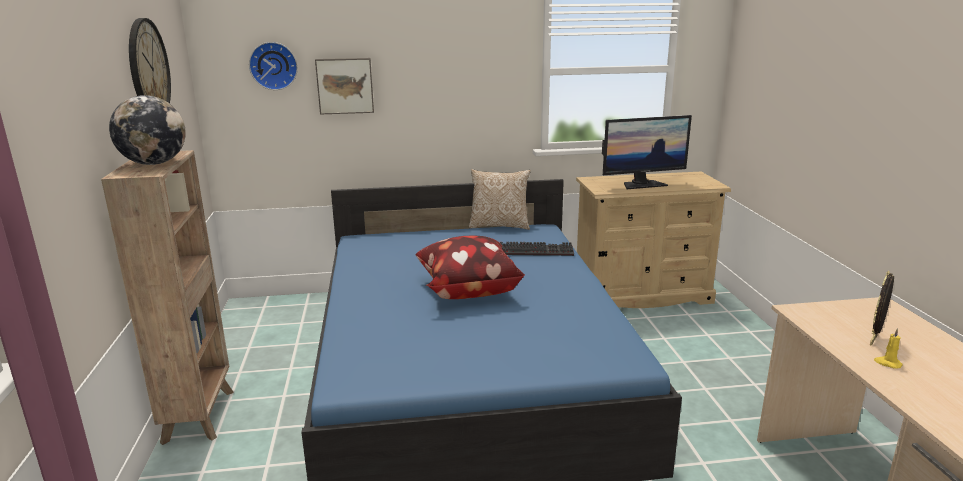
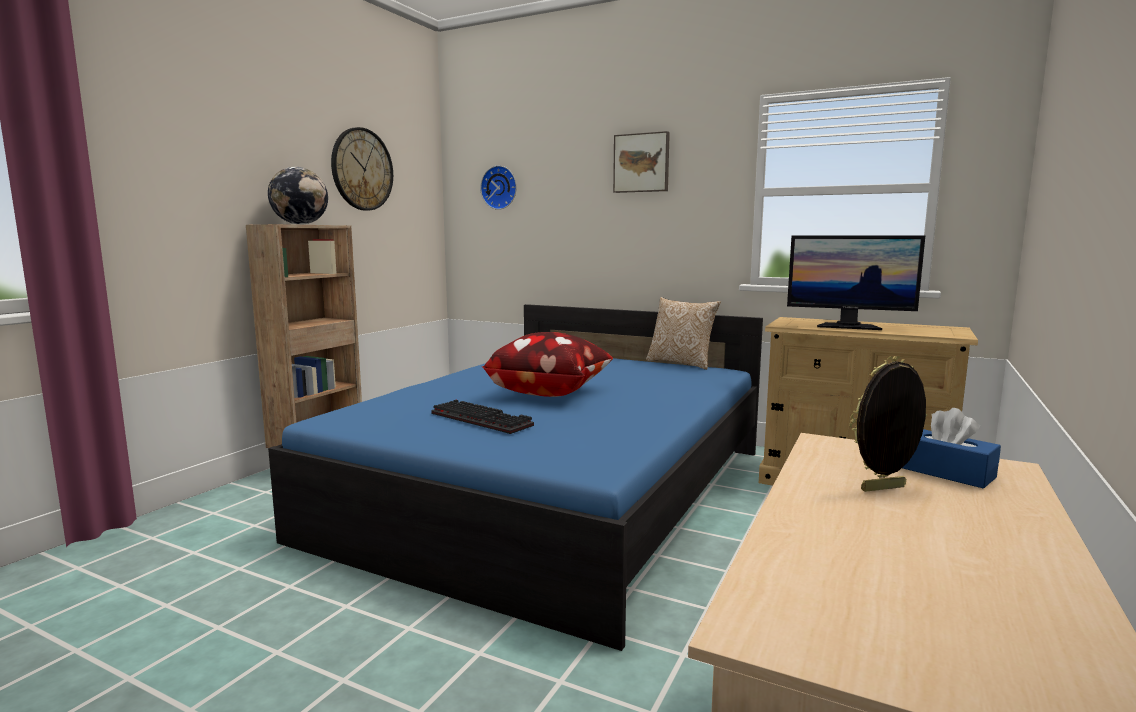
camera: 35 degrees right, 10 degrees down
(345, 85) = (555, 206): picture -> picture (642, 163)
(537, 251) = (680, 382): keyboard -> keyboard (484, 419)
(872, 317) = (946, 472): none -> blue tissue box
(887, 363) = (844, 510): yellow candle -> none

